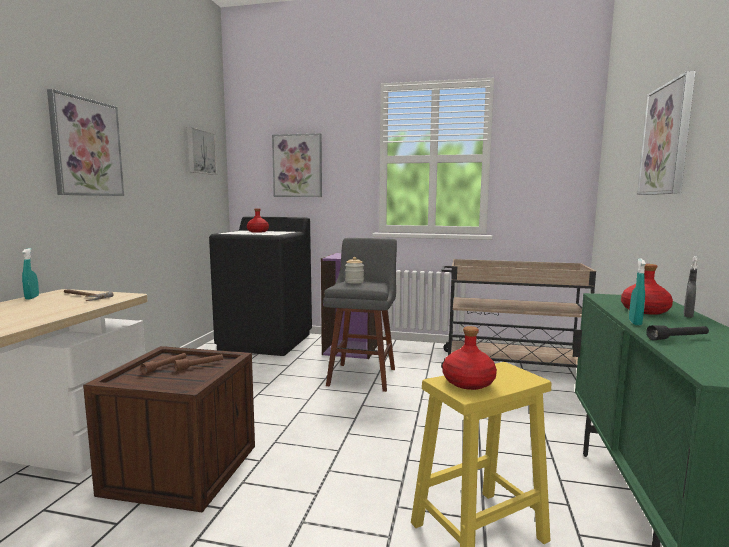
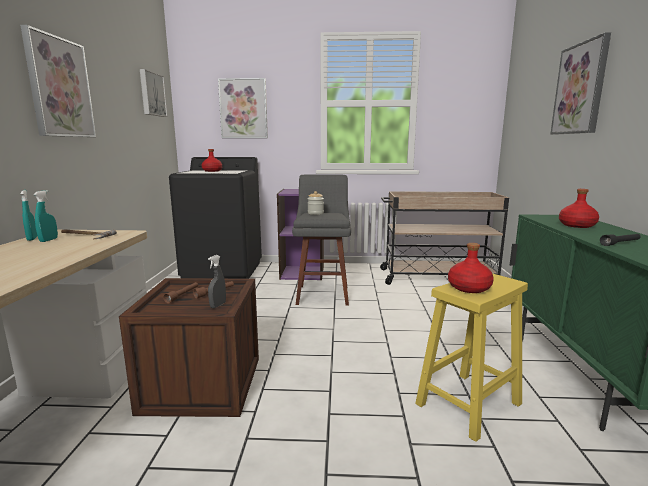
camera: 10 degrees left, 5 degrees up
(635, 322) = (580, 234): turquoise spray bottle -> turquoise spray bottle (48, 240)
(688, 316) = (609, 227): grey spray bottle -> grey spray bottle (218, 305)

